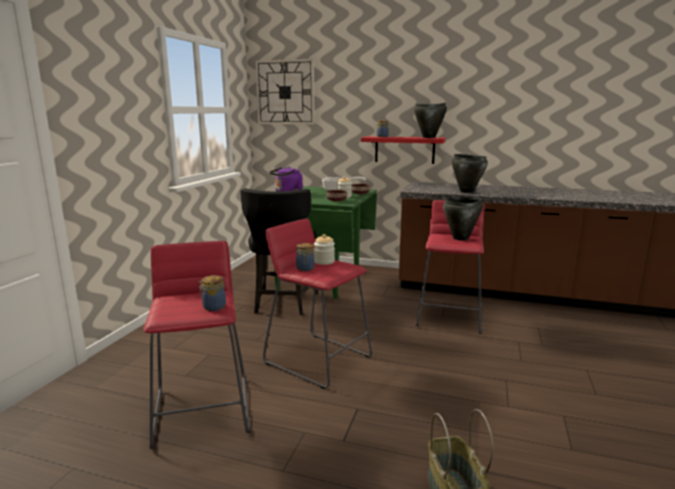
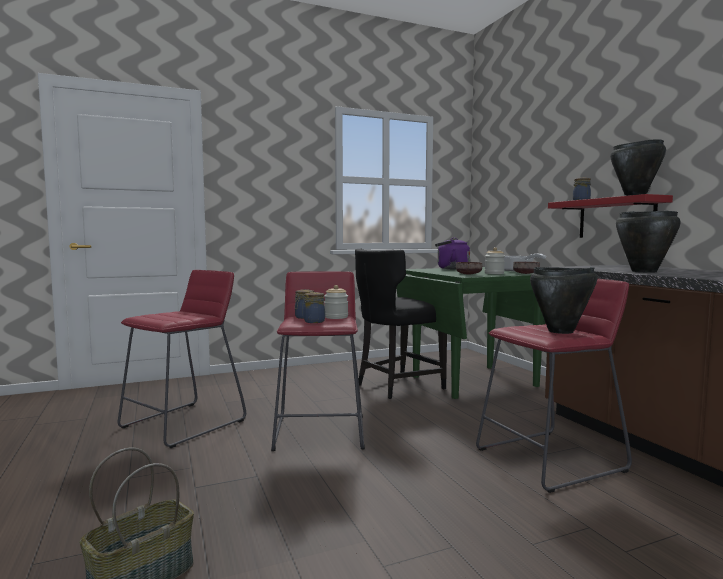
camera: 50 degrees right, 10 degrees down
(213, 307) = (173, 319): jar -> jar (313, 321)
(285, 92) = (498, 161): wall clock -> none

